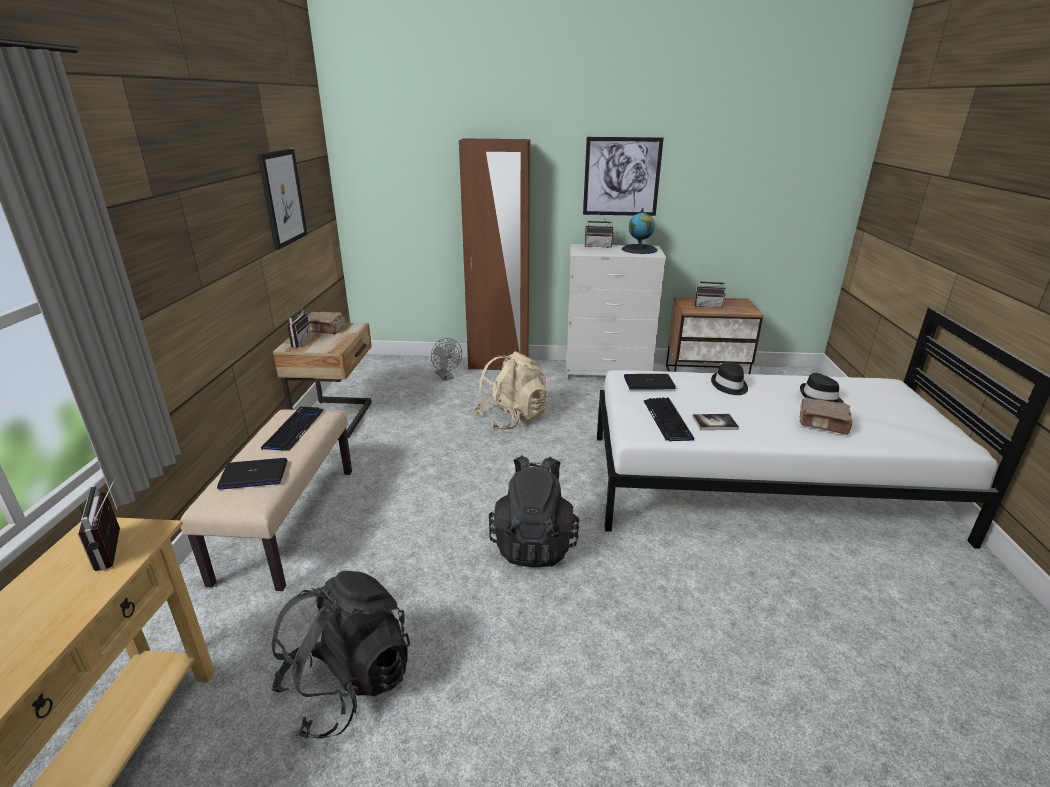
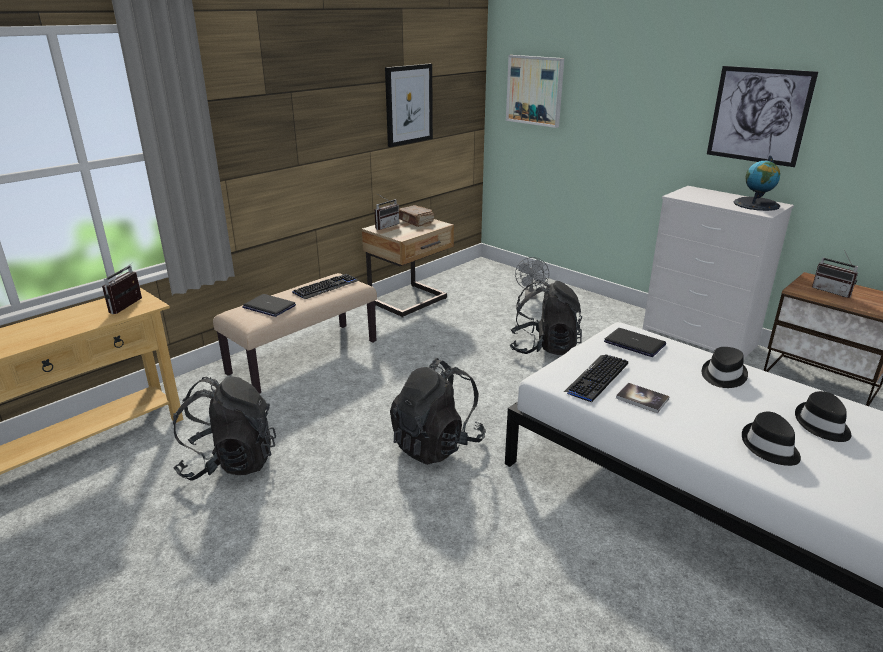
camera: 40 degrees right, 0 degrees up
(395, 172) = (535, 90): none -> picture
(498, 365) = (590, 300): brown wardrobe -> none
(512, 418) = (544, 348): beige backpack -> black backpack
(598, 246) = (714, 193): radio -> none
(823, 424) = (769, 447): brown book -> black hat

